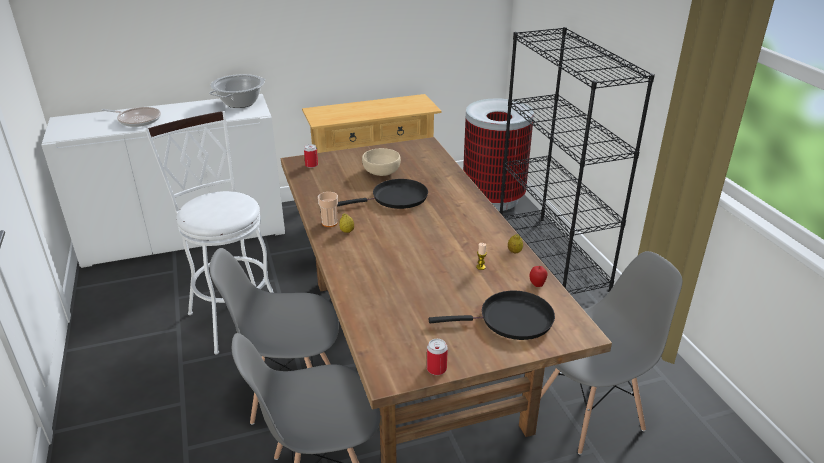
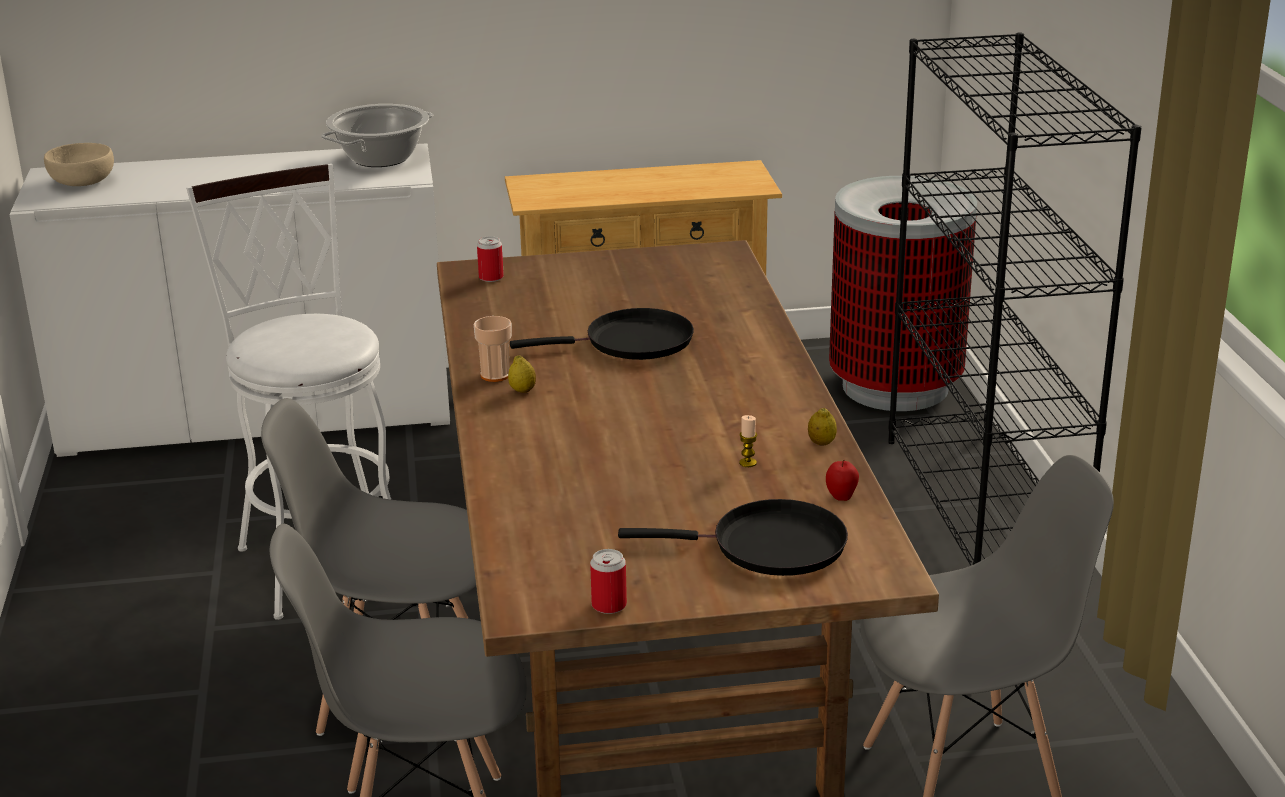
camera: 10 degrees right, 5 degrees down
(137, 120) = (185, 180): frying pan -> none
(381, 172) = (620, 296): beige bowl -> beige bowl (82, 182)

